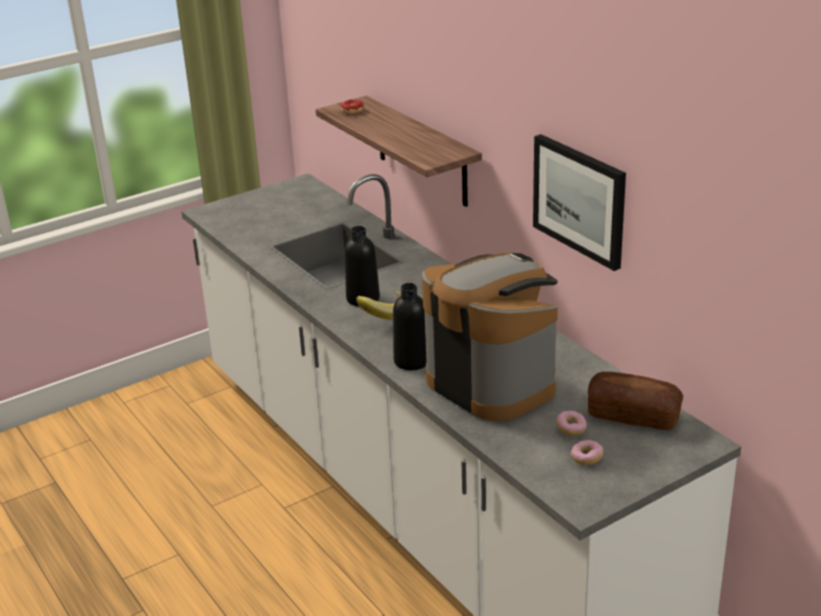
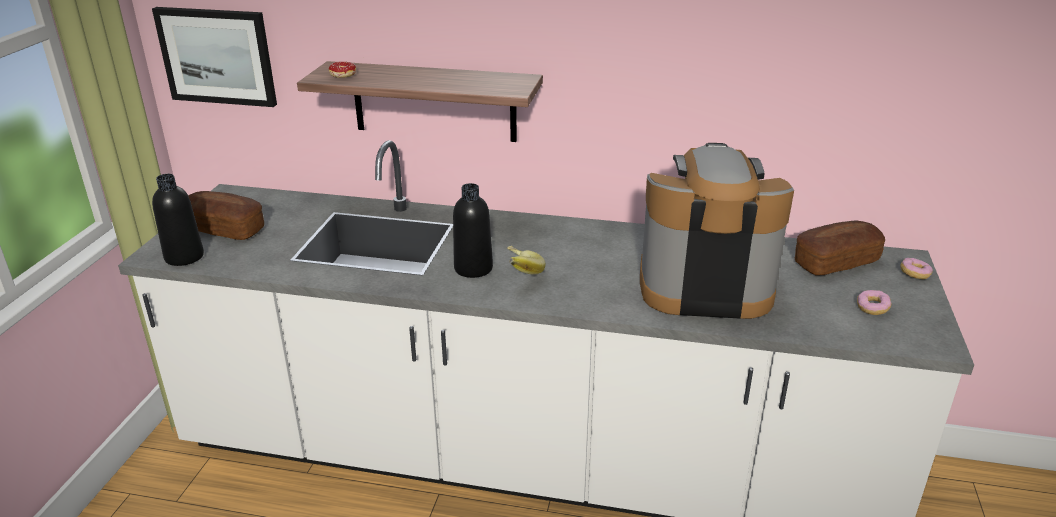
camera: 45 degrees left, 0 degrees up
(264, 209) = (224, 229): none -> bread
(412, 361) = (613, 300): black bottle -> black bottle (184, 257)
(571, 429) = (821, 292): donut -> donut (914, 274)
(580, 200) = (704, 82): picture -> picture (217, 56)

